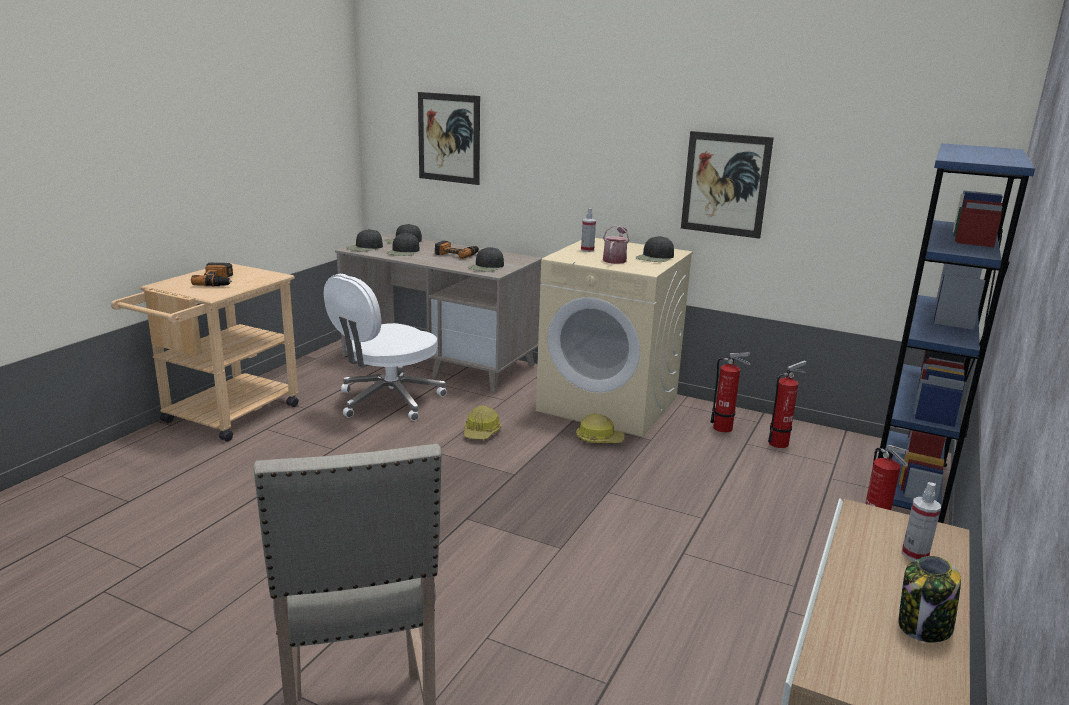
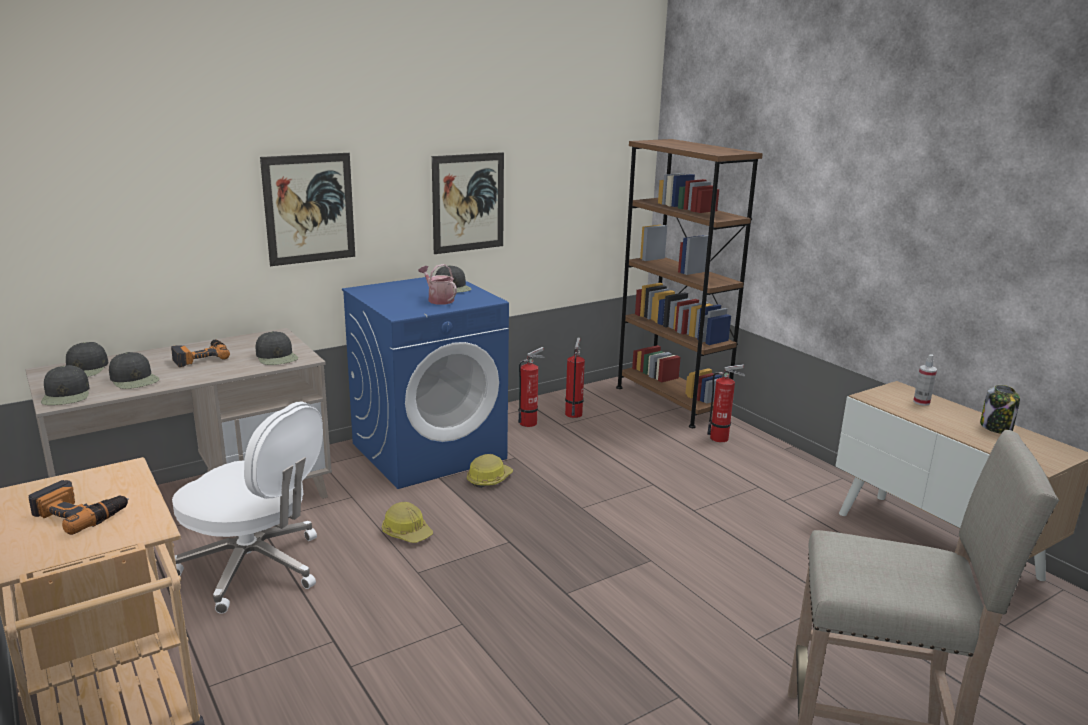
camera: 60 degrees left, 0 degrees up
(388, 401) = (255, 568): white office chair -> white office chair turned 45 degrees counterclockwise
(449, 138) = (119, 209): picture -> picture (309, 209)
(587, 250) = (391, 300): spray bottle -> none
(609, 404) = (429, 450): beige washing machine -> blue washing machine
(908, 487) = (671, 401): blue bookcase -> brown bookcase

